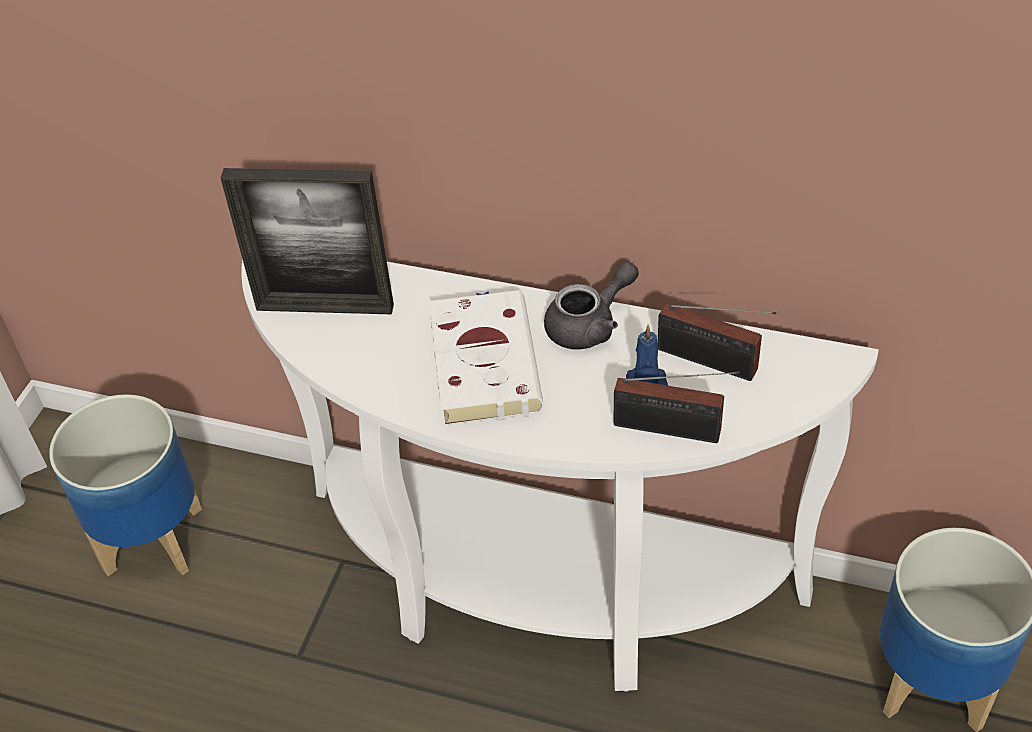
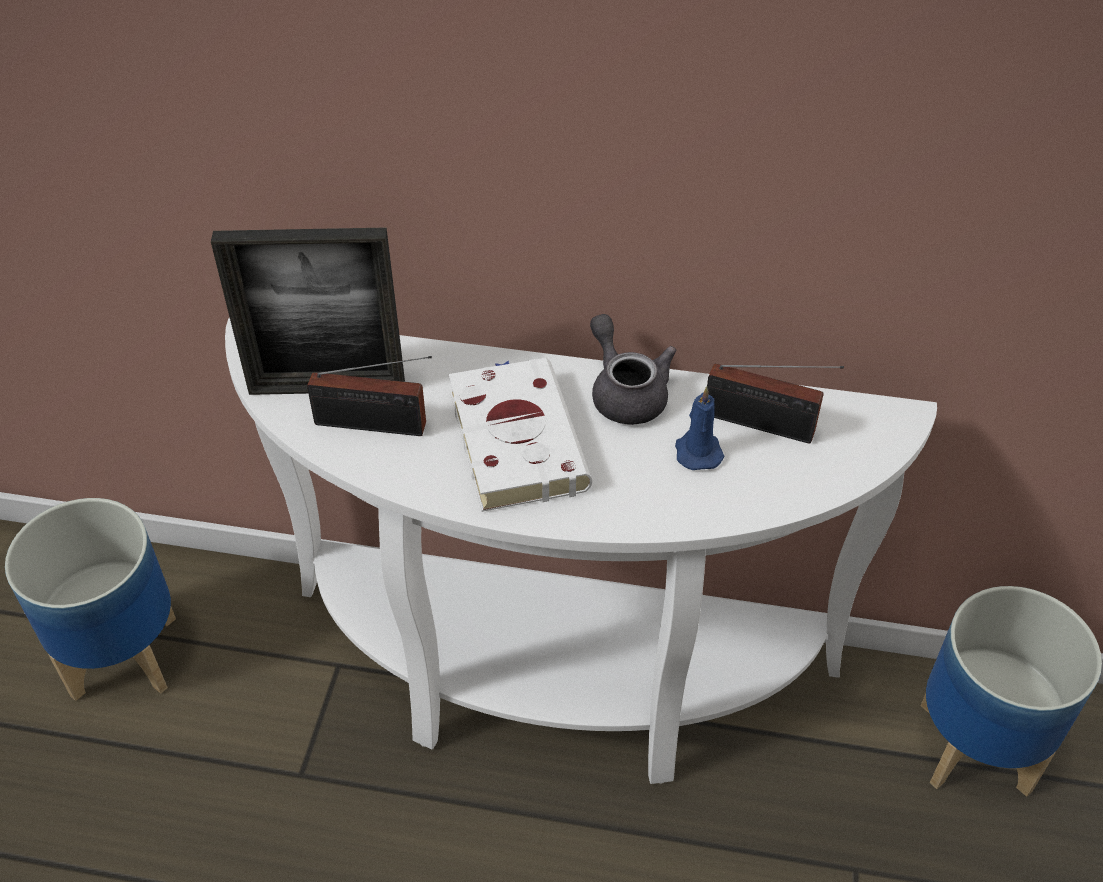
camera: 10 degrees left, 0 degrees up
(590, 325) = (626, 392): grey teapot -> grey teapot turned 75 degrees counterclockwise
(673, 430) = (736, 501): radio -> radio (376, 426)

